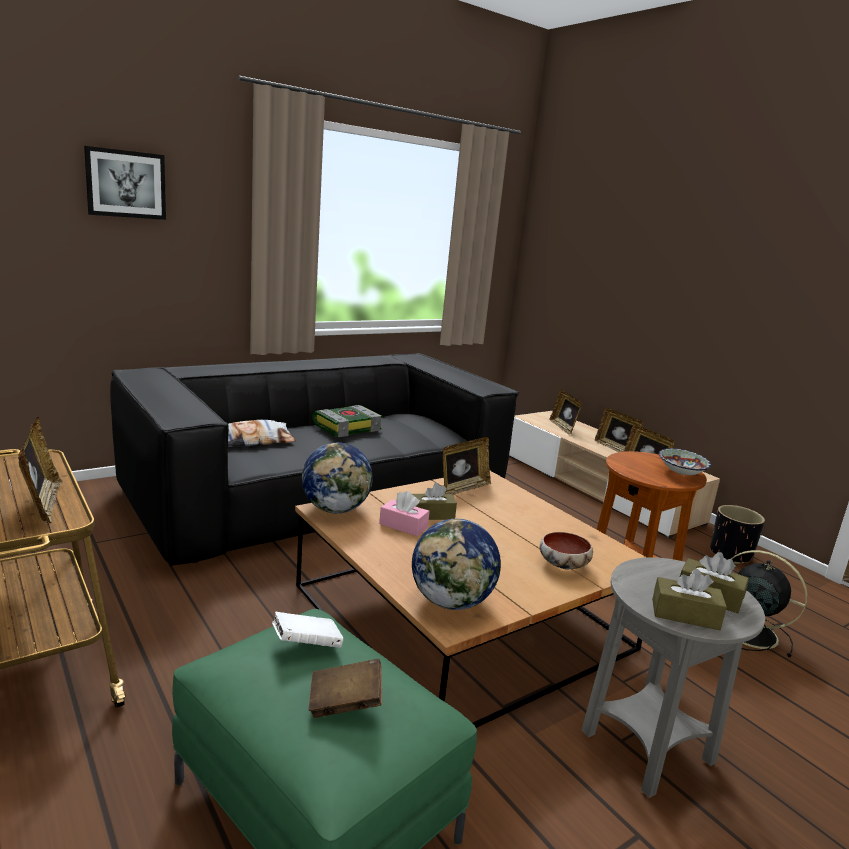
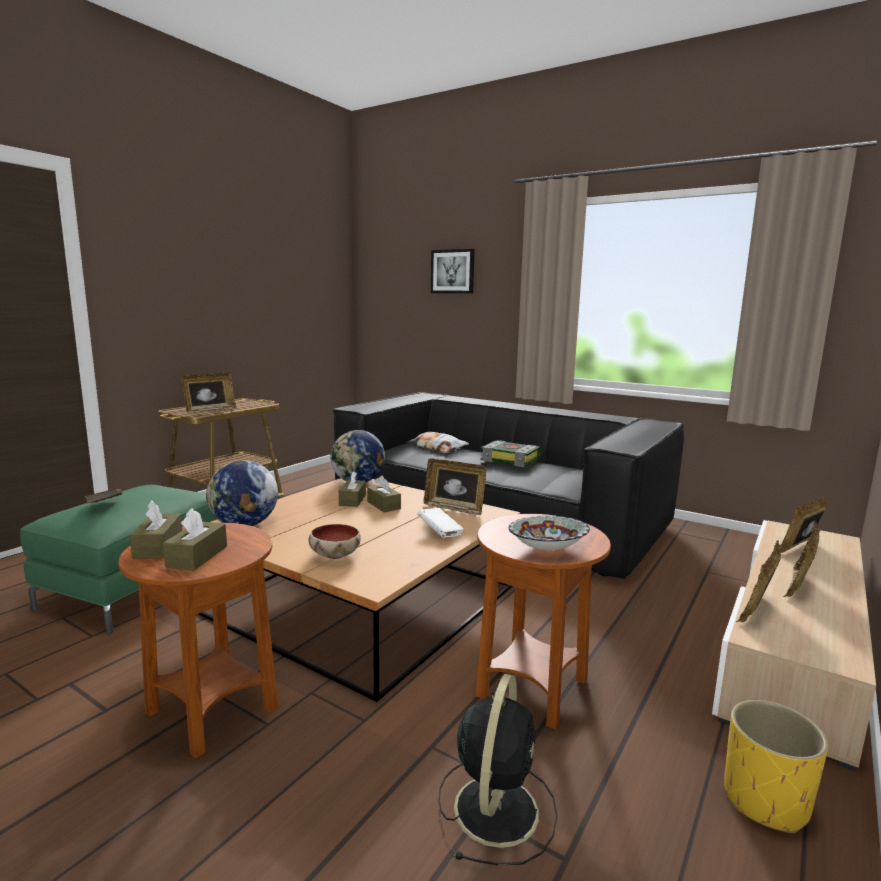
camera: 70 degrees right, 5 degrees down
(306, 645) = (161, 492): white book -> white book (440, 533)
(403, 526) = (352, 500): pink tissue box -> brown tissue box
(647, 748) = (211, 711): grey side table -> brown side table
(730, 554) = (765, 801): black planter -> yellow planter

